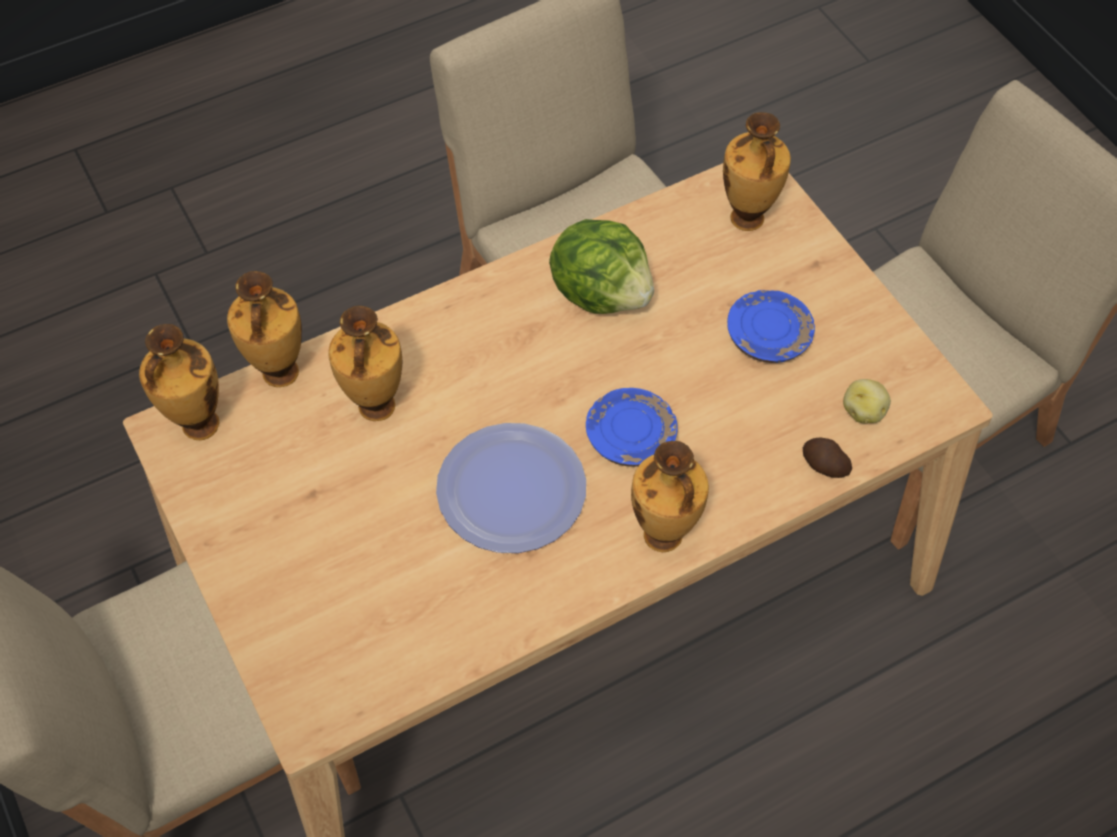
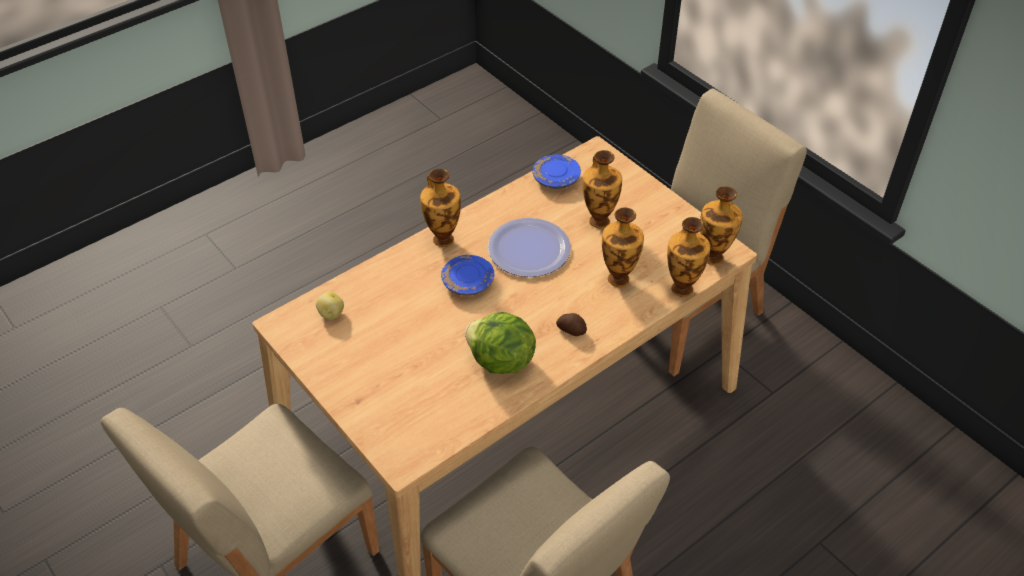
camera: 170 degrees right, 10 degrees down
(747, 220) = (407, 426): vase -> vase (599, 220)
(768, 336) = (389, 349): blue plate -> blue plate (556, 179)
(824, 466) = (355, 282): potato -> potato (571, 329)

